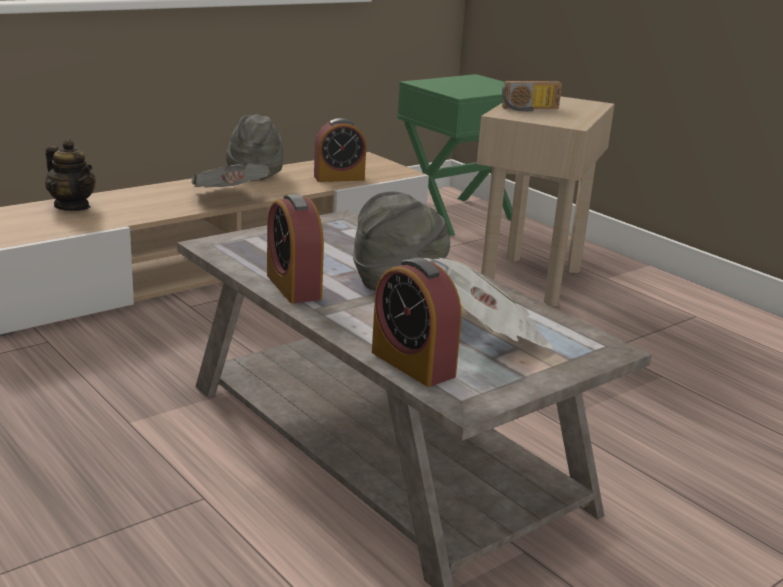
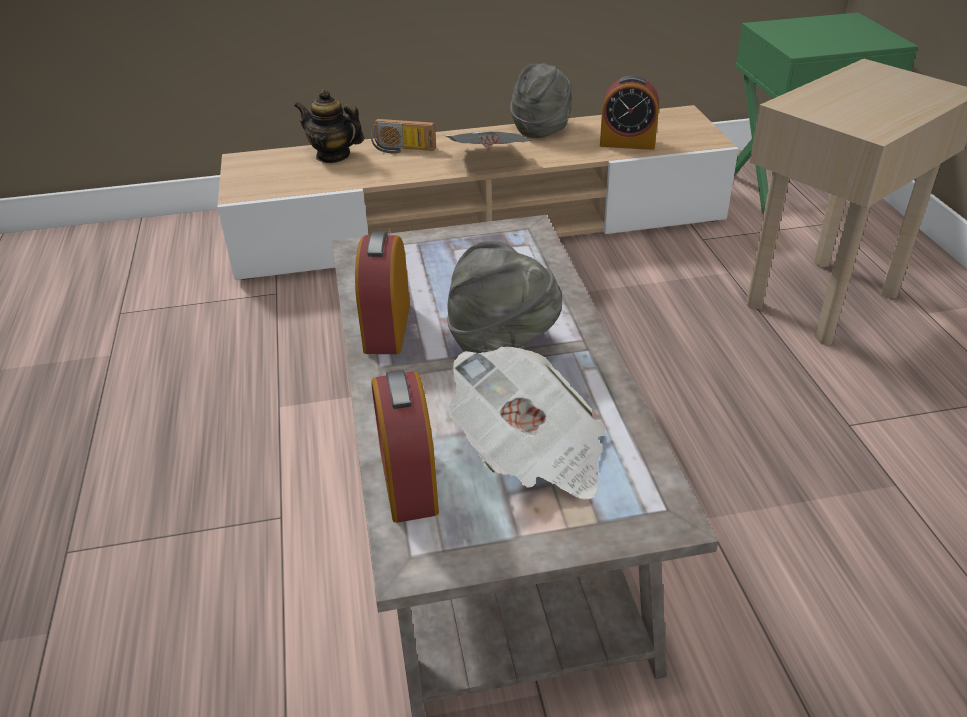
camera: 30 degrees right, 15 degrees up
(72, 206) = (333, 156): teapot -> teapot turned 135 degrees clockwise
(530, 109) = (841, 96): radio -> radio (402, 149)

